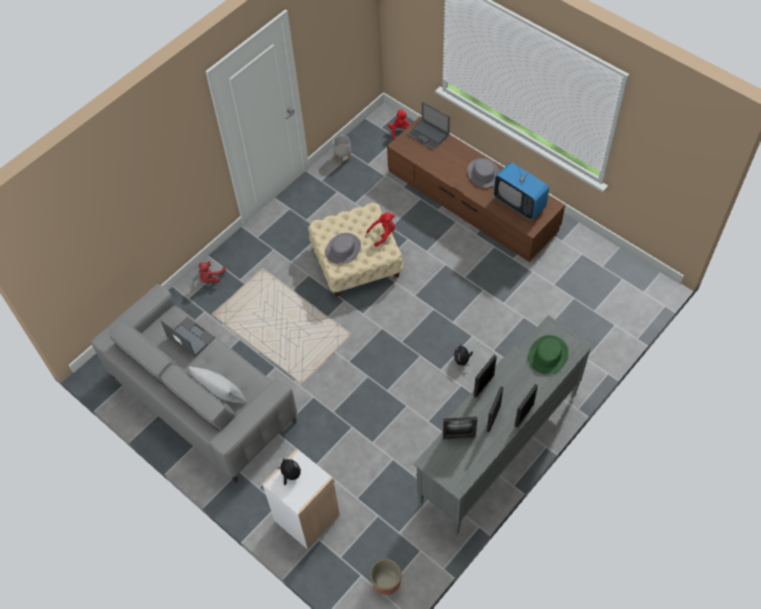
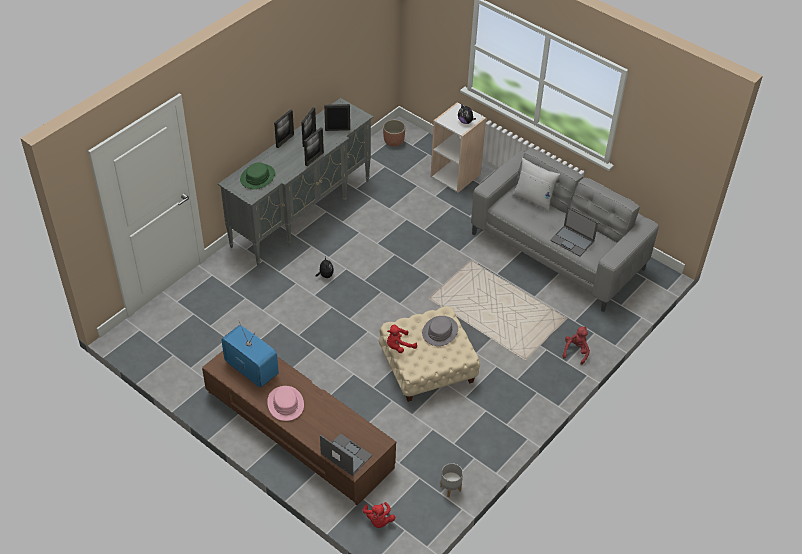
camera: 175 degrees right, 10 degrees down
(483, 173) = (285, 404): grey hat -> pink hat

